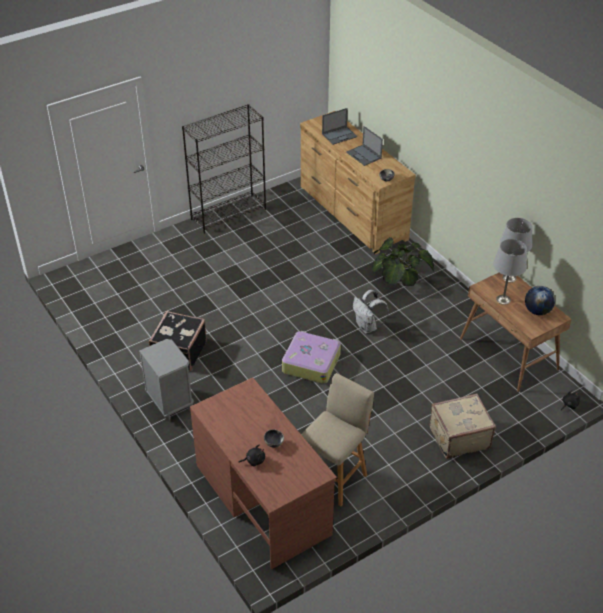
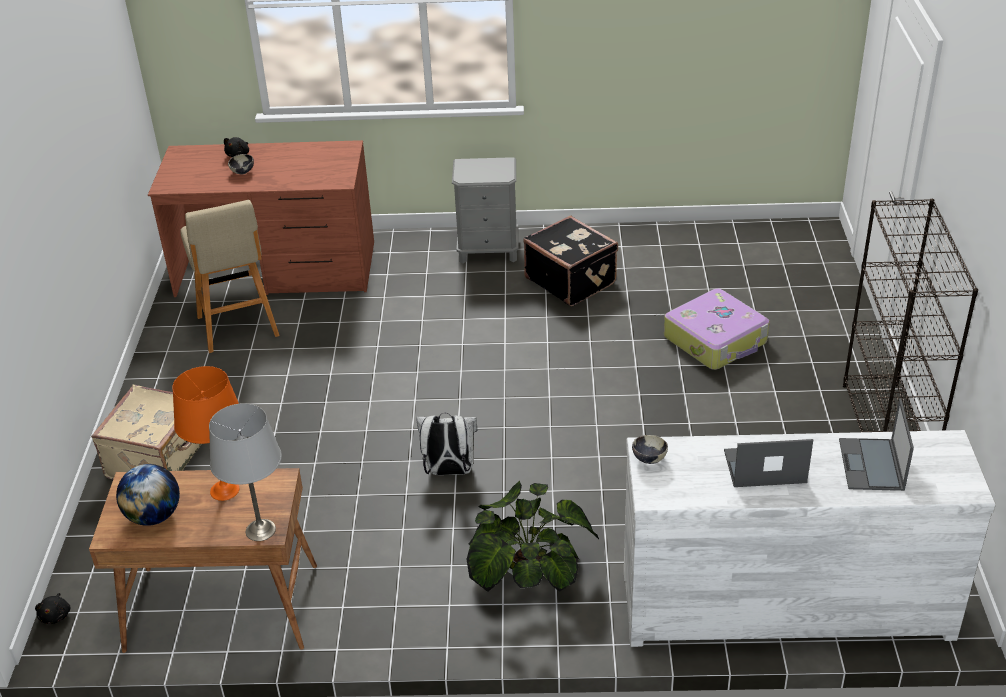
camera: 125 degrees right, 5 degrees down
(311, 362) = (436, 383): suitcase -> suitcase (716, 340)
(352, 213) = (783, 603): brown dresser -> white dresser
(503, 300) = (224, 490): grey table lamp -> orange table lamp

